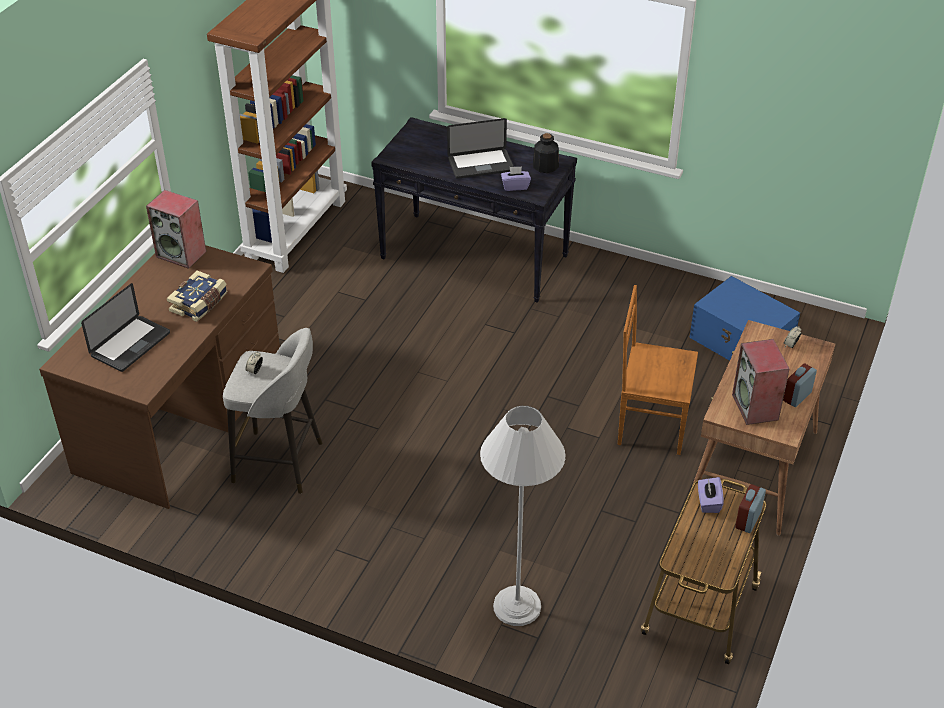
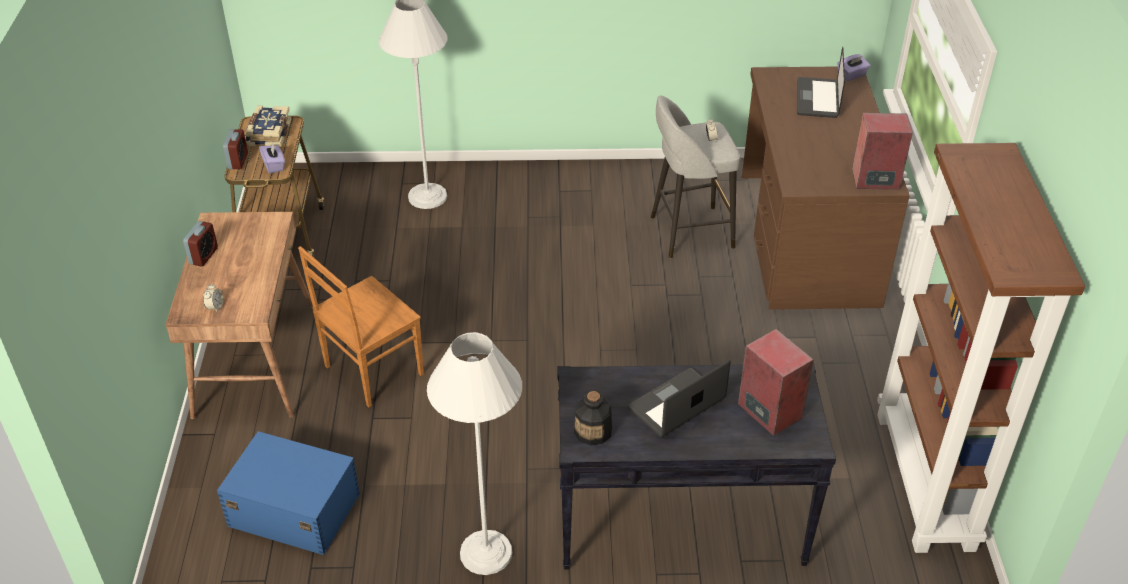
camera: 155 degrees right, 0 degrees up
(200, 304) = (802, 143): book -> book (268, 134)
(515, 186) = (610, 384): purple tissue box -> purple tissue box (852, 75)
(614, 278) = (486, 553): none -> white floor lamp
(650, 424) = (371, 371): brown chair -> brown chair turned 150 degrees clockwise
(756, 407) = (244, 234): speaker -> speaker (768, 411)

